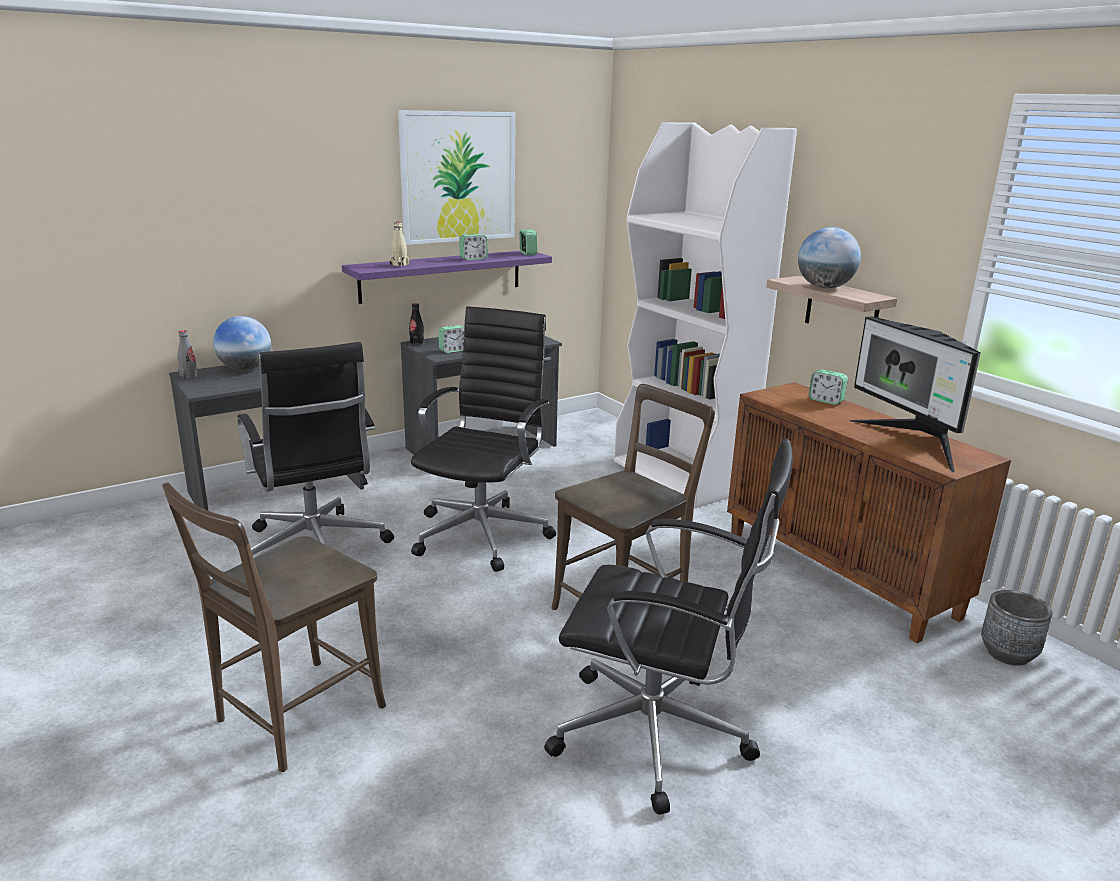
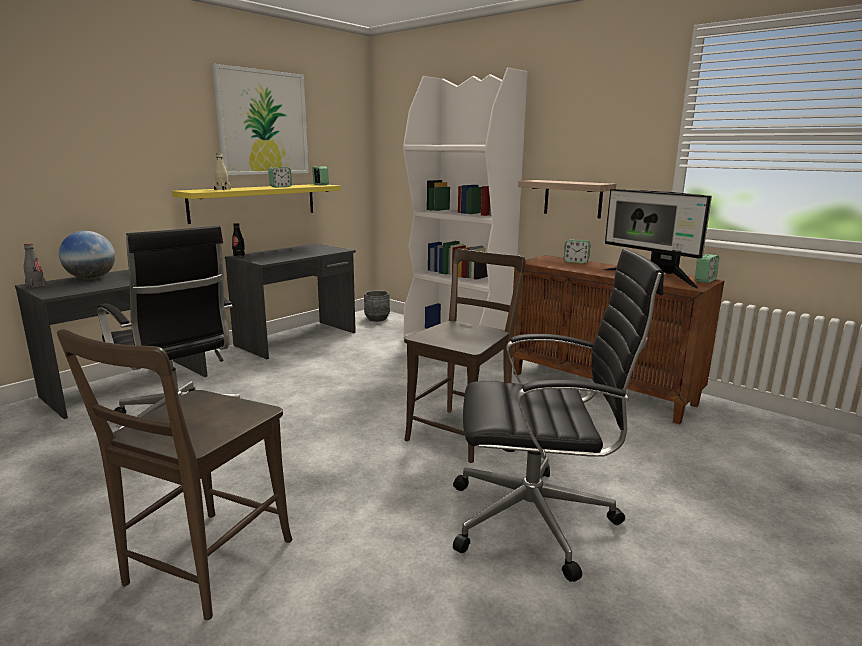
camera: 15 degrees left, 5 degrees down
(441, 276) = (254, 202): purple shelf -> yellow shelf
(453, 350) = (272, 258): alarm clock -> alarm clock (705, 280)
(483, 533) = (324, 395): black office chair -> none
(824, 287) = (562, 182): globe -> none
(1008, 654) = (740, 422): grey planter -> grey planter (377, 319)

